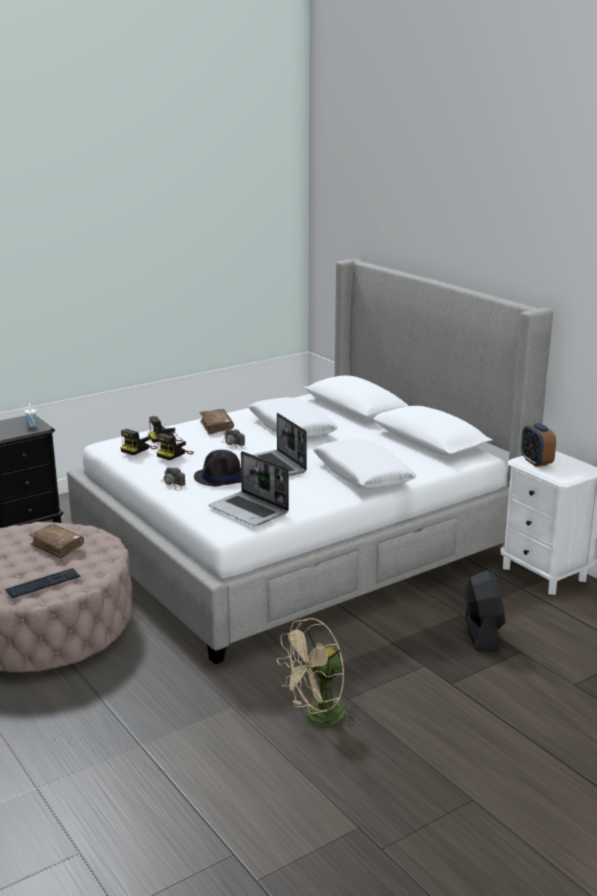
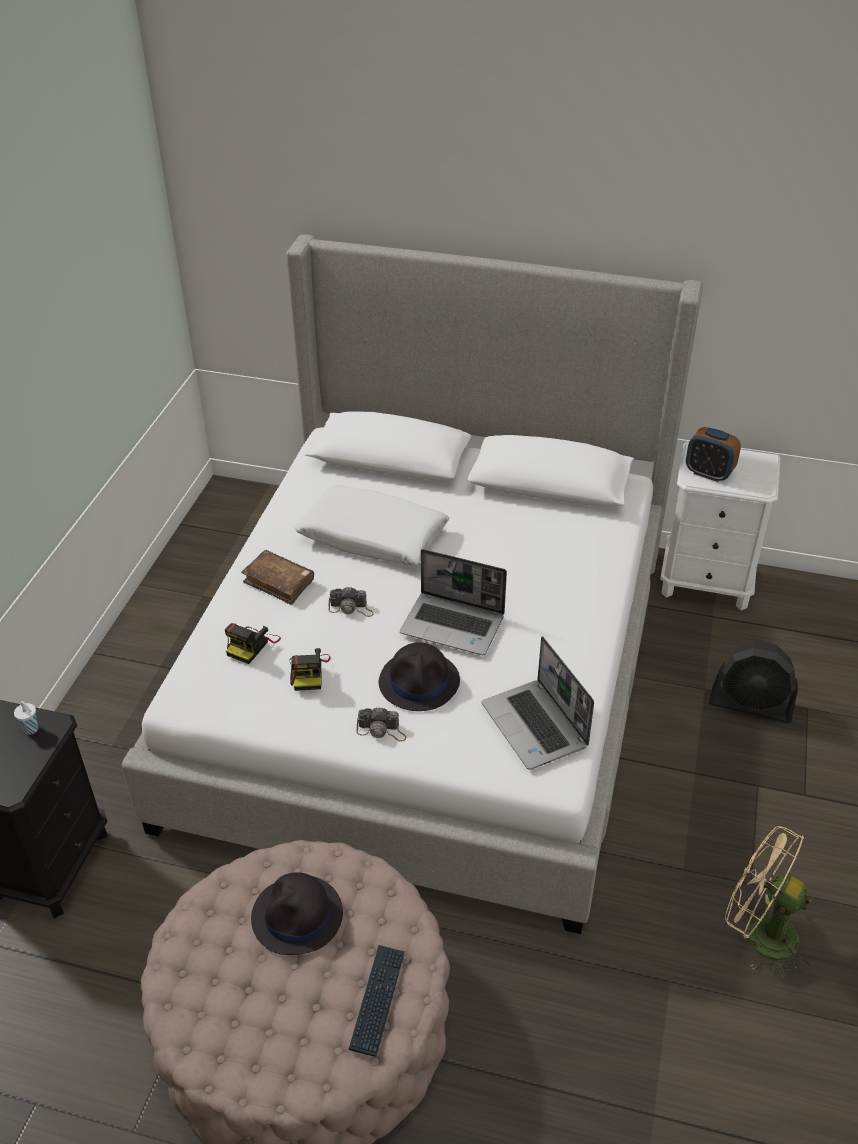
camera: 40 degrees left, 20 degrees up
(57, 546) = (297, 916): brown book -> black hat
(138, 449) = (247, 689): camera -> none
(250, 510) = (536, 726): laptop -> laptop turned 60 degrees clockwise
(318, 718) = (759, 933): beige fan -> beige fan turned 105 degrees clockwise
(362, 474) = (561, 584): white pillow -> none
(482, 633) = (751, 705): black fan -> black fan turned 150 degrees clockwise

